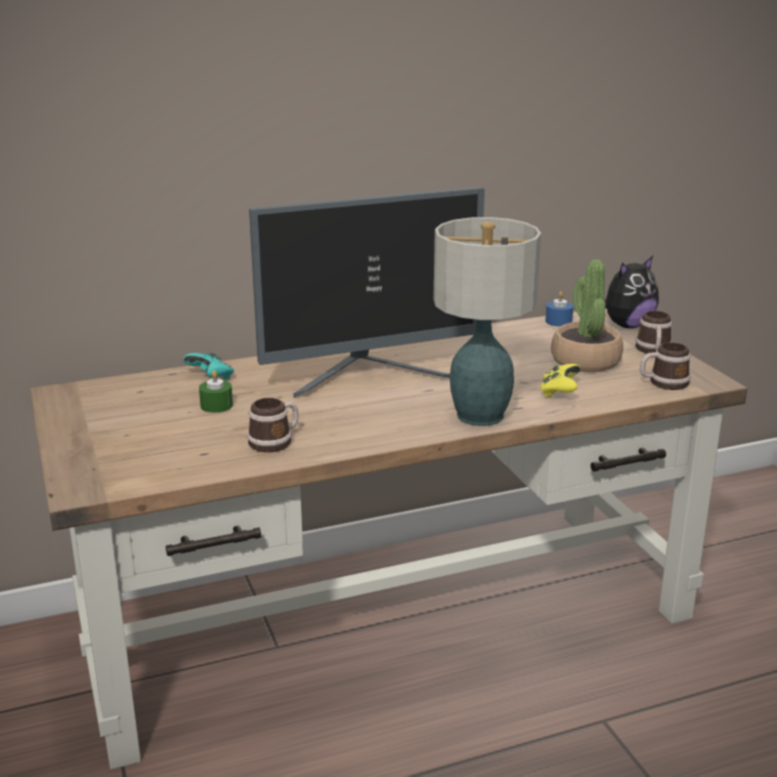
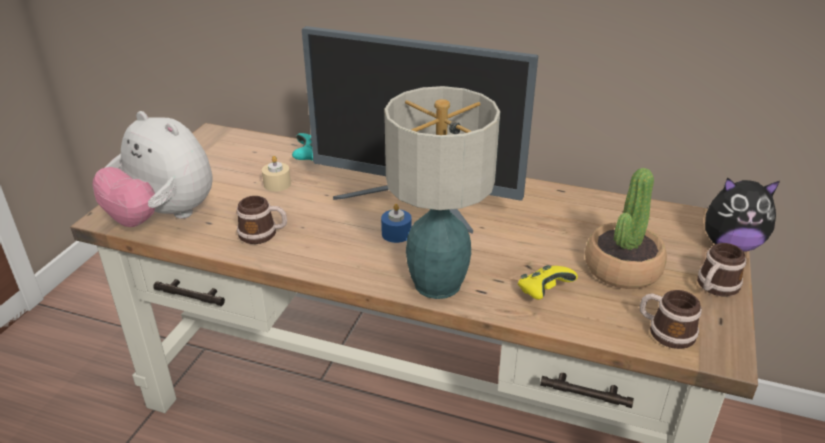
camera: 40 degrees right, 10 degrees up
(146, 467) = (164, 217): none -> plush toy
(216, 405) = (277, 184): green candle -> beige candle
(558, 321) = (663, 212): blue candle -> blue candle (396, 233)

